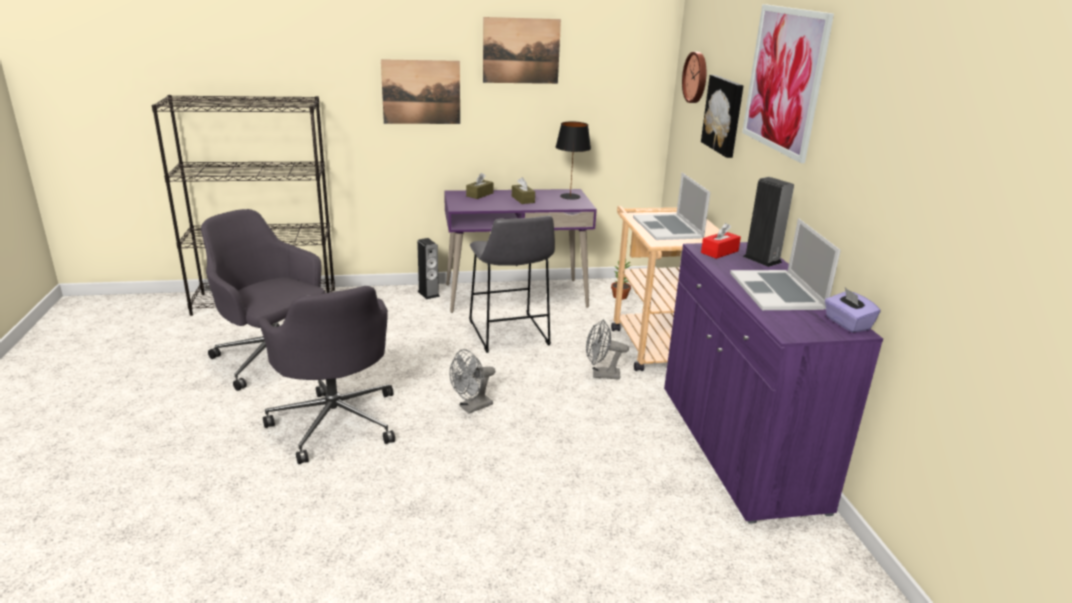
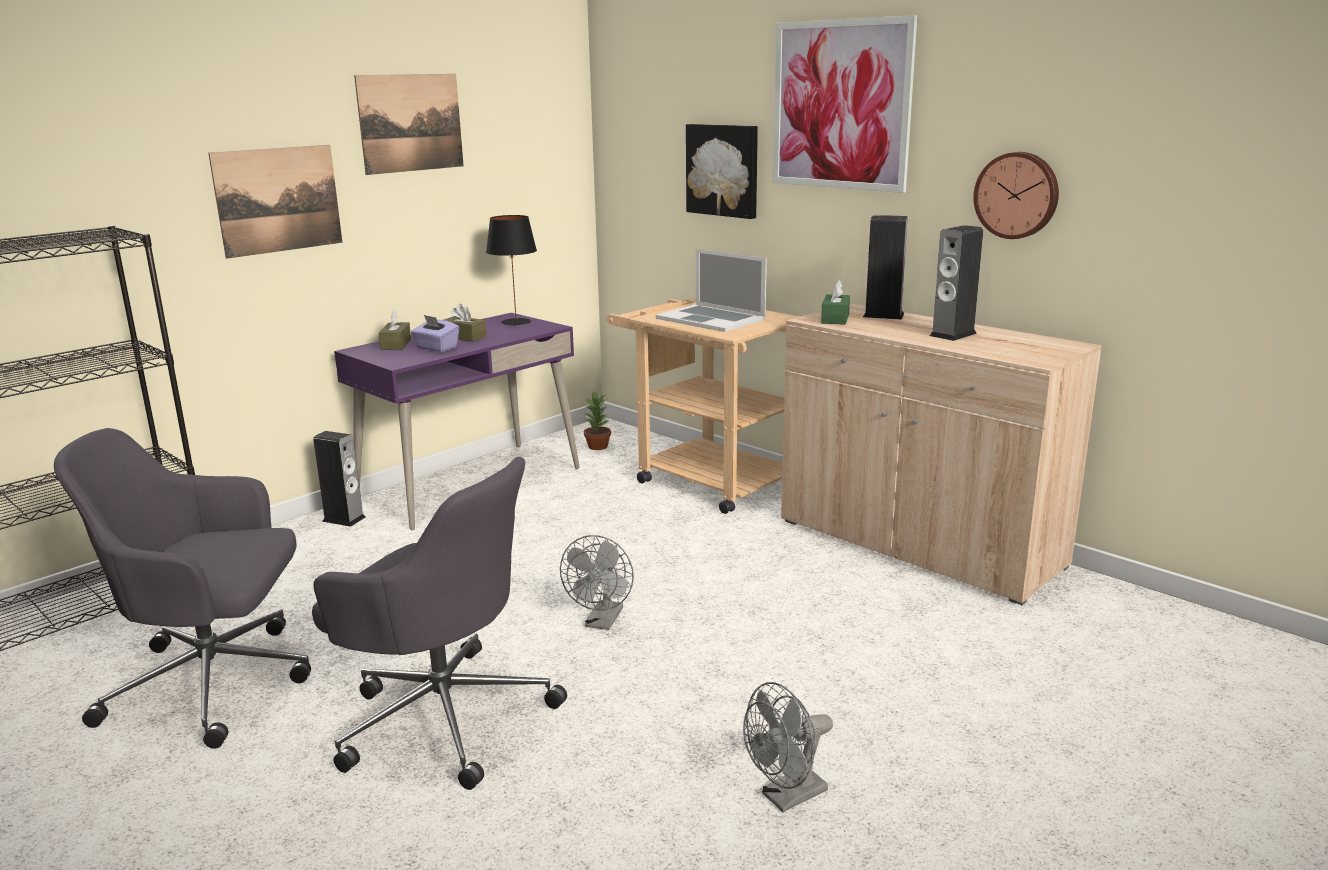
camera: 35 degrees left, 5 degrees down
(509, 335) = (528, 528): grey stool -> none
(601, 375) = (696, 531): grey fan -> grey fan (787, 797)
(696, 77) = (647, 135): wall clock -> wall clock (1017, 195)
(719, 252) = (835, 318): red tissue box -> green tissue box
(738, 446) = (918, 544): purple cabinet -> beige cabinet
(777, 290) = (953, 334): laptop -> speaker
(847, 324) = (1057, 342): purple tissue box -> purple tissue box (436, 348)

